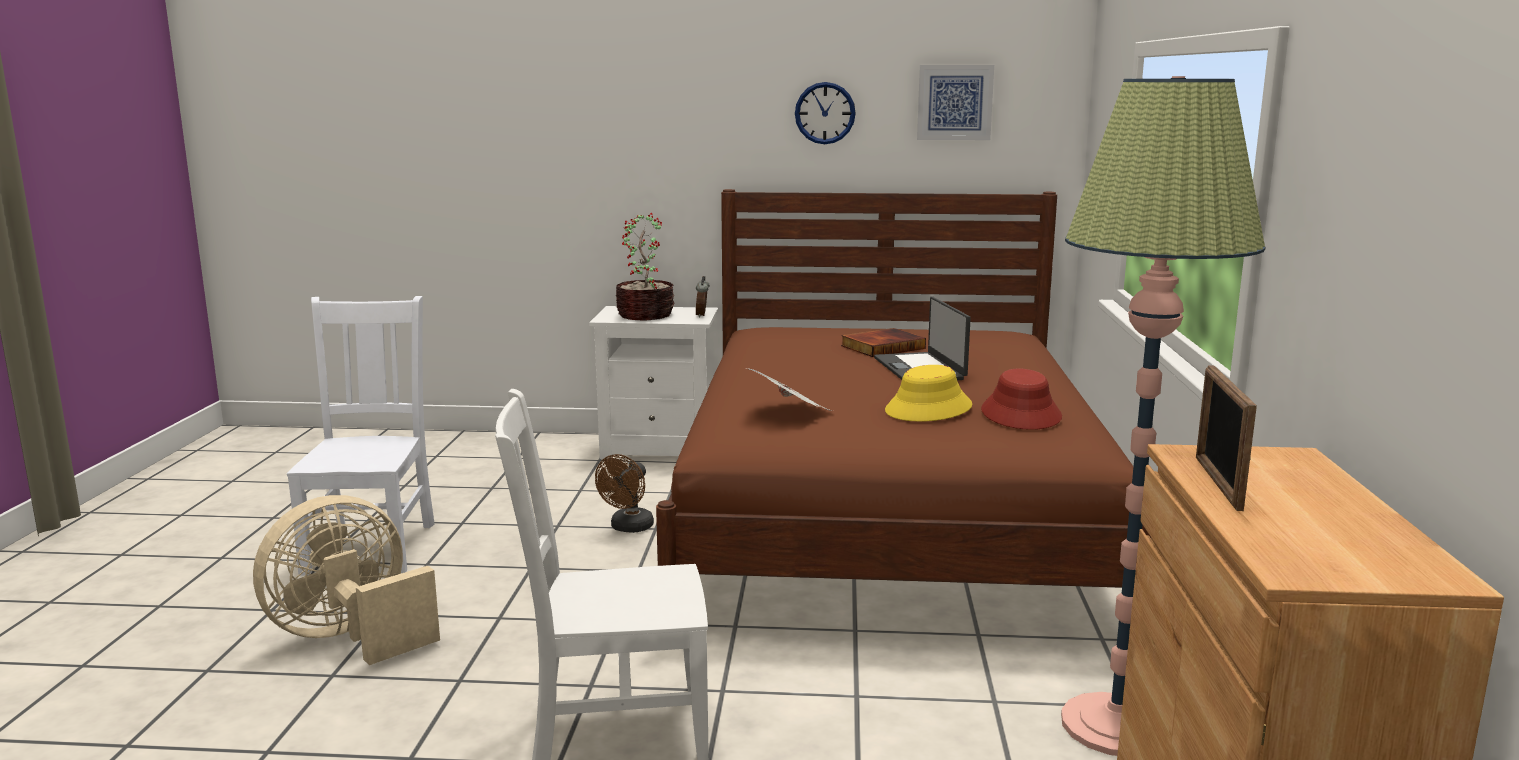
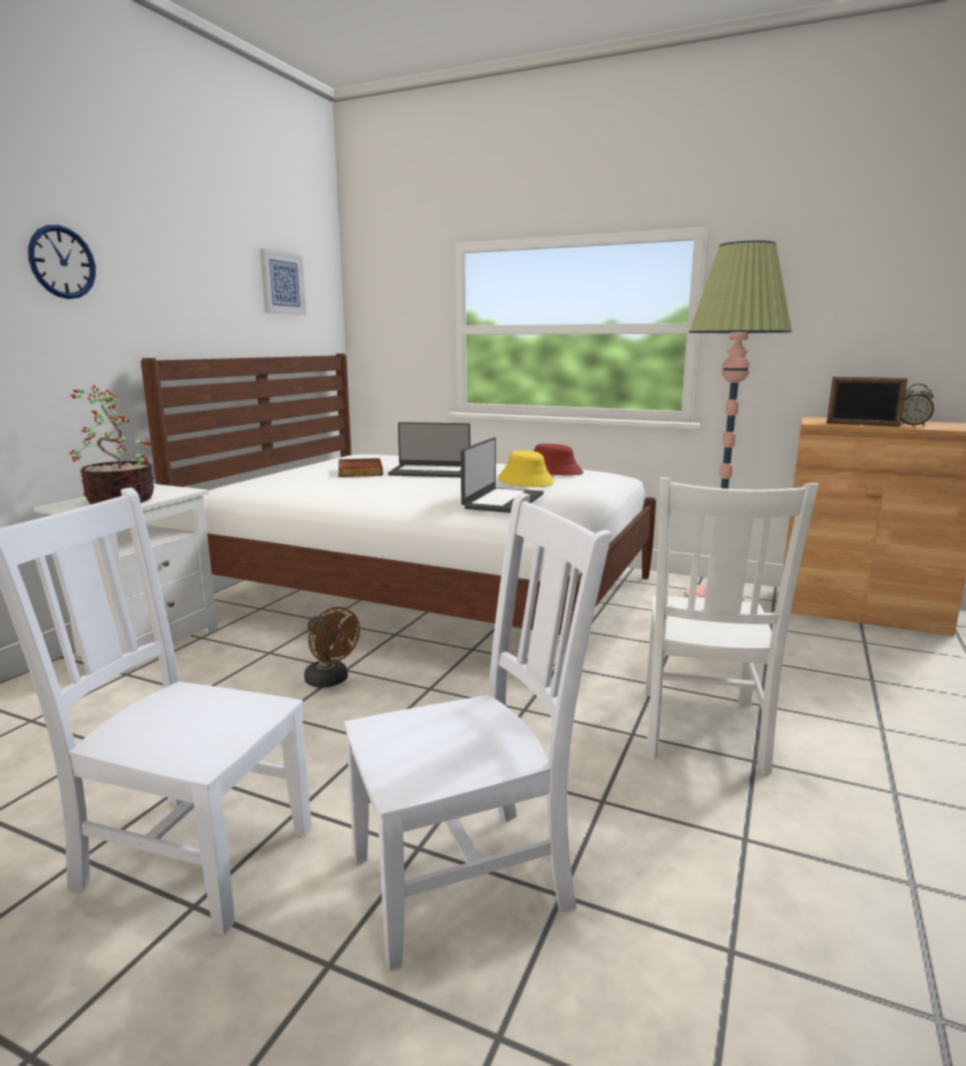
camera: 70 degrees left, 0 degrees up
(350, 637) = (467, 878): beige fan -> white chair
(702, 315) = (170, 488): alarm clock -> alarm clock (912, 425)
(789, 412) = (502, 501): newspaper -> laptop
(825, 113) = (204, 284): wall clock -> wall clock (62, 262)
(888, 524) = (429, 593): brown bed -> white bed

